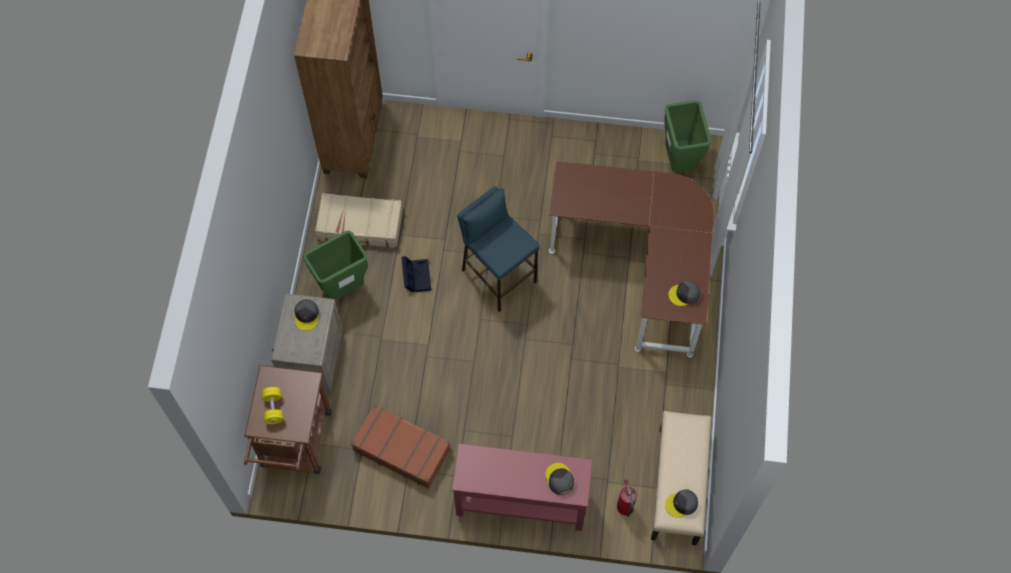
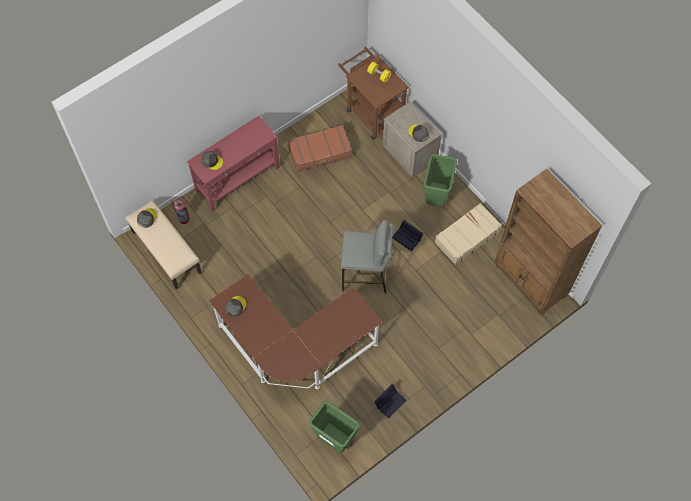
camera: 135 degrees right, 0 degrees up
(498, 276) = (365, 276): blue stool -> grey stool
(596, 150) = (390, 402): none -> black storage box

